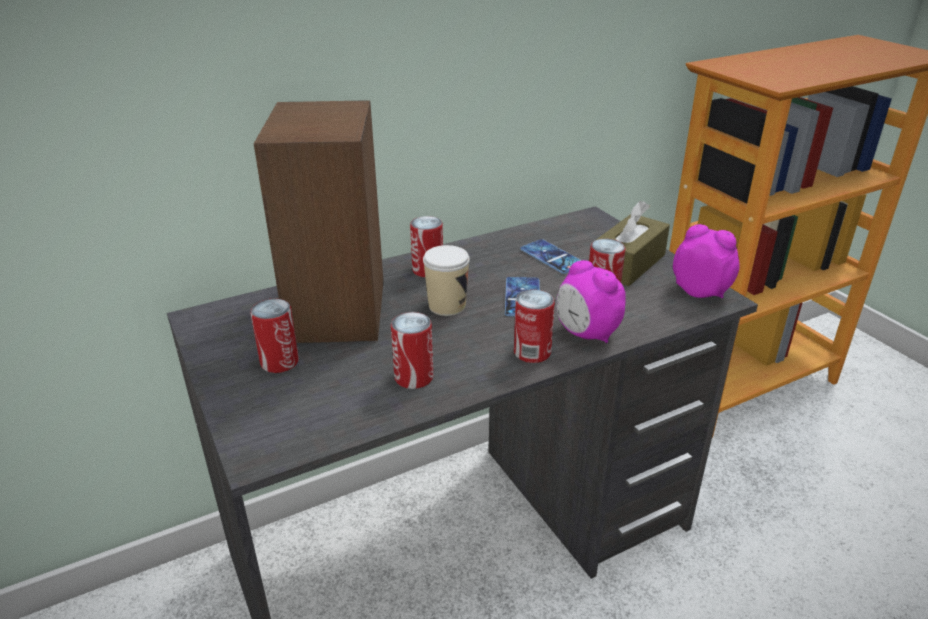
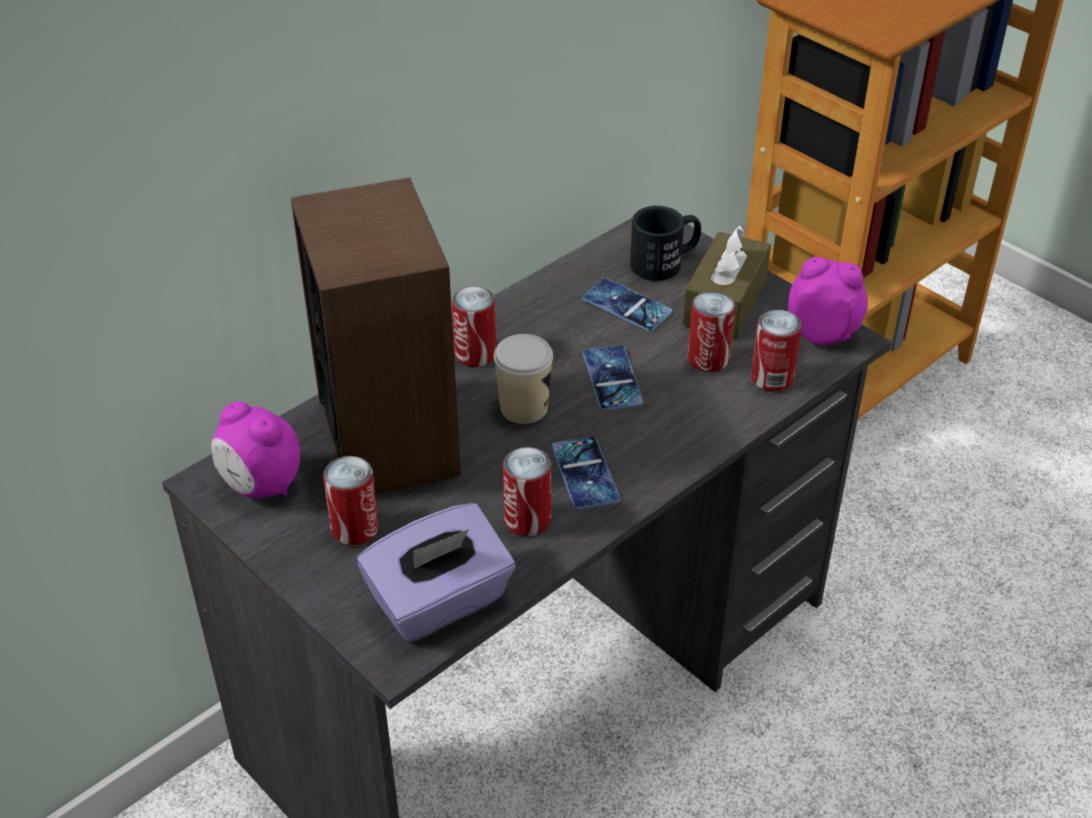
camera: 15 degrees left, 10 degrees up
(314, 423) = (440, 602): none -> purple tissue box
(474, 353) = (585, 473): none -> phone
(532, 352) = (652, 459): can -> can (772, 378)
(586, 334) = (706, 421): alarm clock -> alarm clock (261, 486)
(591, 236) = (665, 262): none -> black mug

